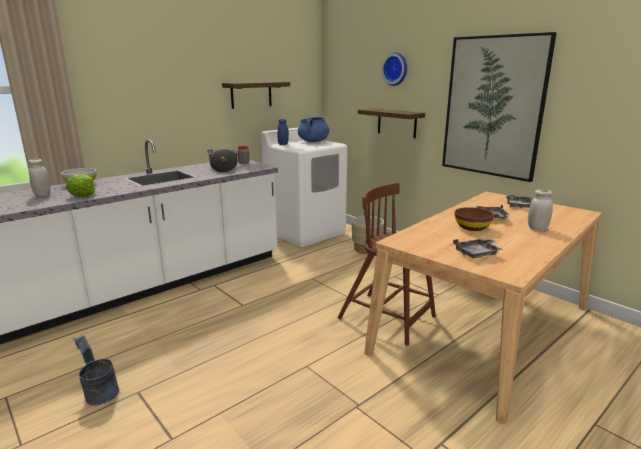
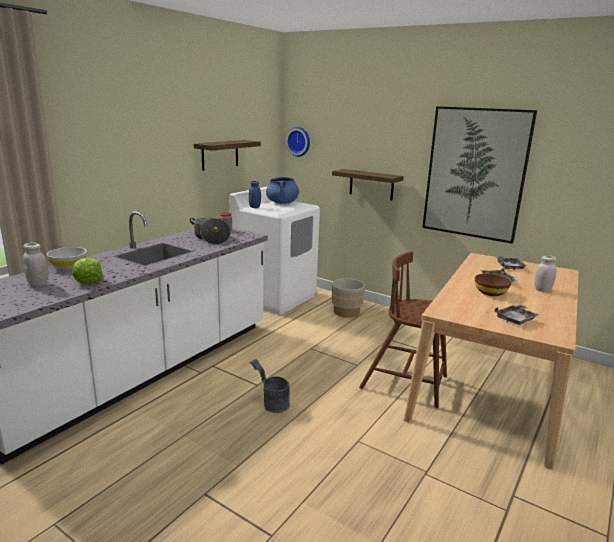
camera: 15 degrees left, 0 degrees up
(99, 392) = (162, 501): grey bucket -> grey bucket (272, 404)
(396, 69) = (371, 131): wall clock -> wall clock (299, 141)

